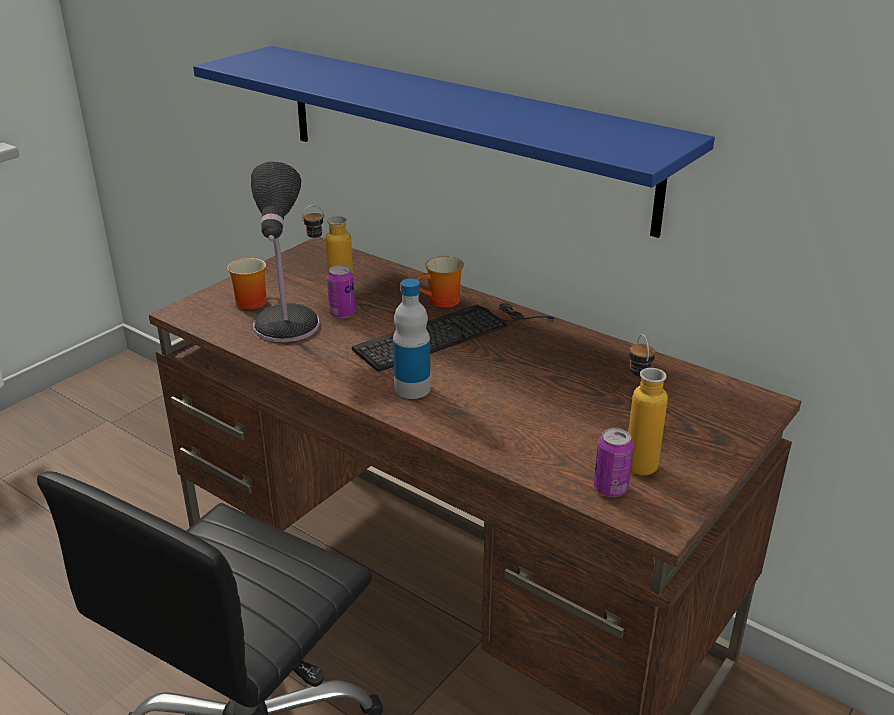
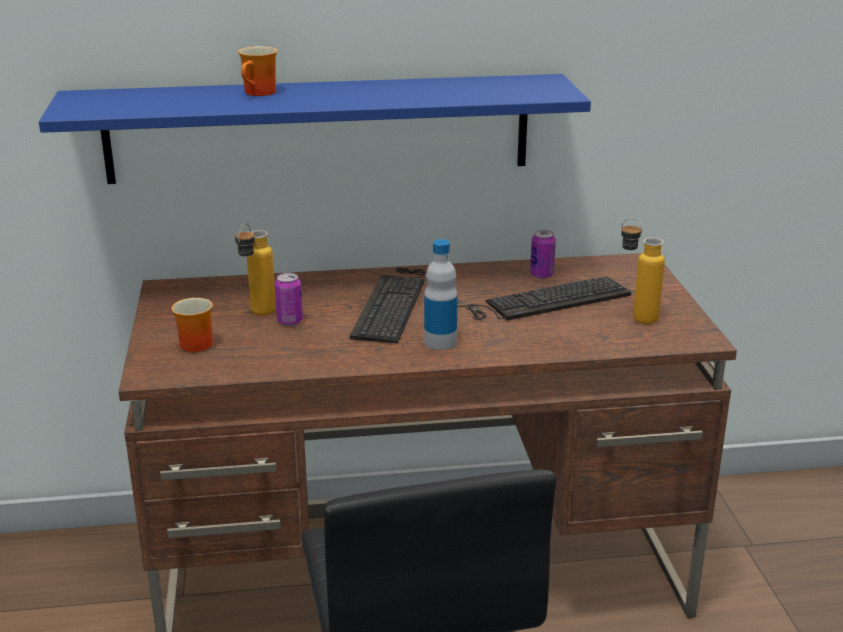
camera: 45 degrees left, 5 degrees down
(285, 328) = (266, 348): table lamp -> none
(442, 302) = (348, 285): mug -> mug (260, 93)
(573, 395) = (540, 301): none -> keyboard
(610, 488) = (652, 337): can -> can (541, 275)

